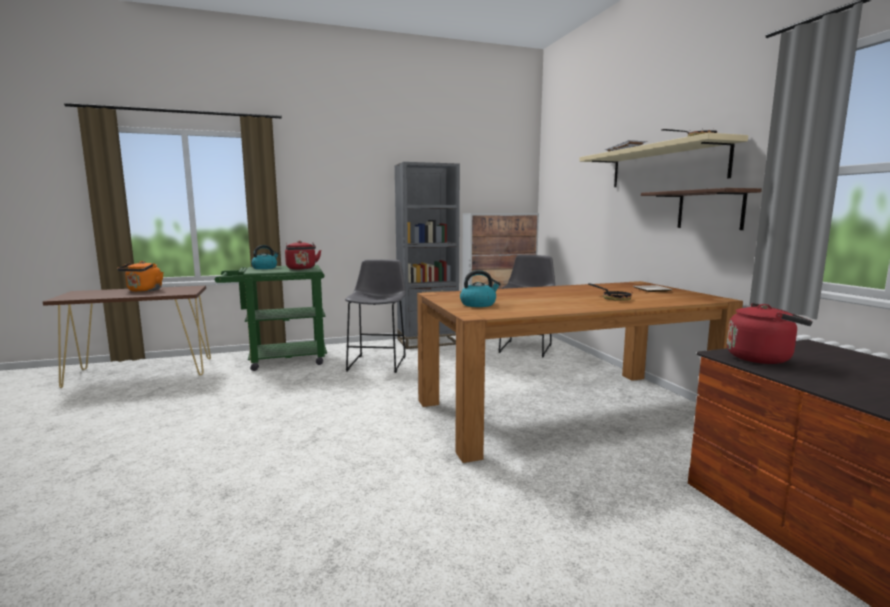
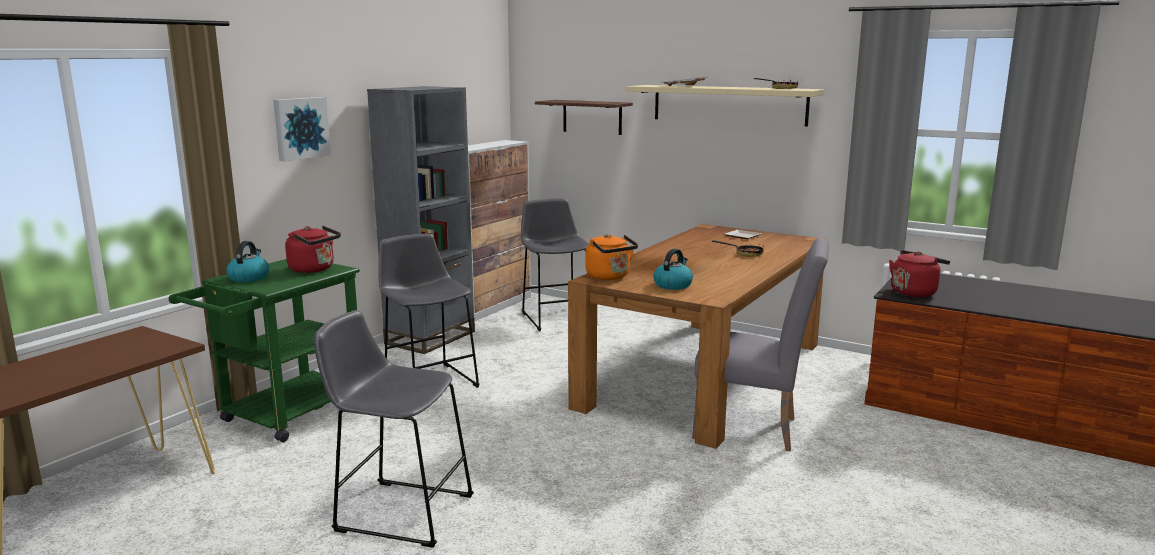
camera: 40 degrees left, 5 degrees up
(144, 291) = (73, 359): orange kettle -> orange kettle (610, 277)
(215, 421) = (398, 511): none -> grey stool
(340, 187) = (300, 128): none -> picture
(525, 462) = (754, 429): none -> grey chair
(710, 210) = (786, 154): shelf -> shelf (592, 117)

